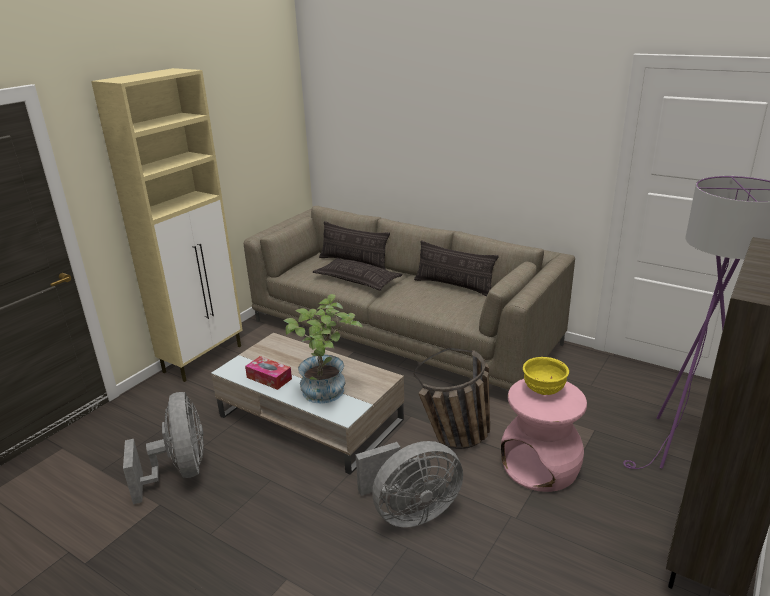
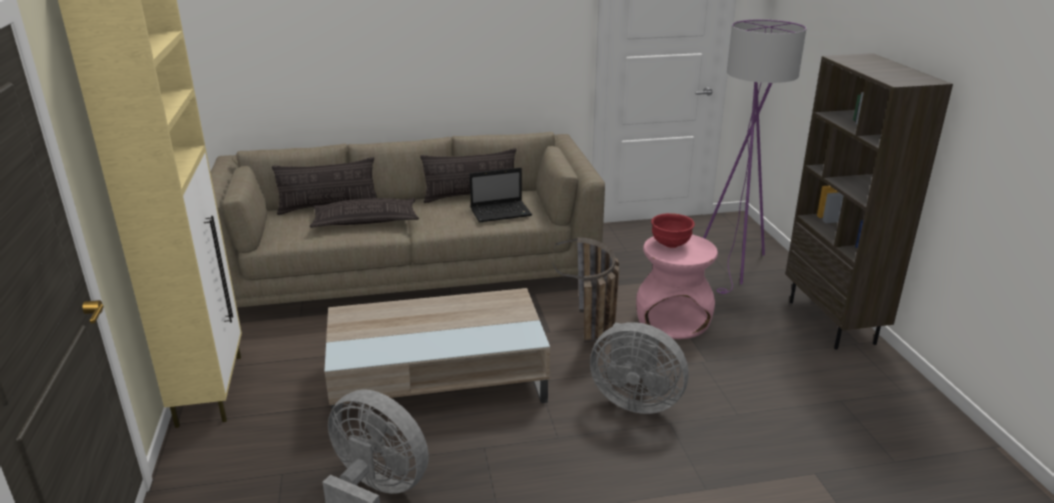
camera: 45 degrees left, 0 degrees up
(269, 378) = (403, 345): tissue box -> none
(326, 394) = (485, 331): potted plant -> none
(410, 512) = (635, 400): grey fan -> grey fan turned 90 degrees clockwise
(452, 307) = (502, 212): none -> laptop
(543, 390) = (670, 245): yellow bowl -> red bowl

